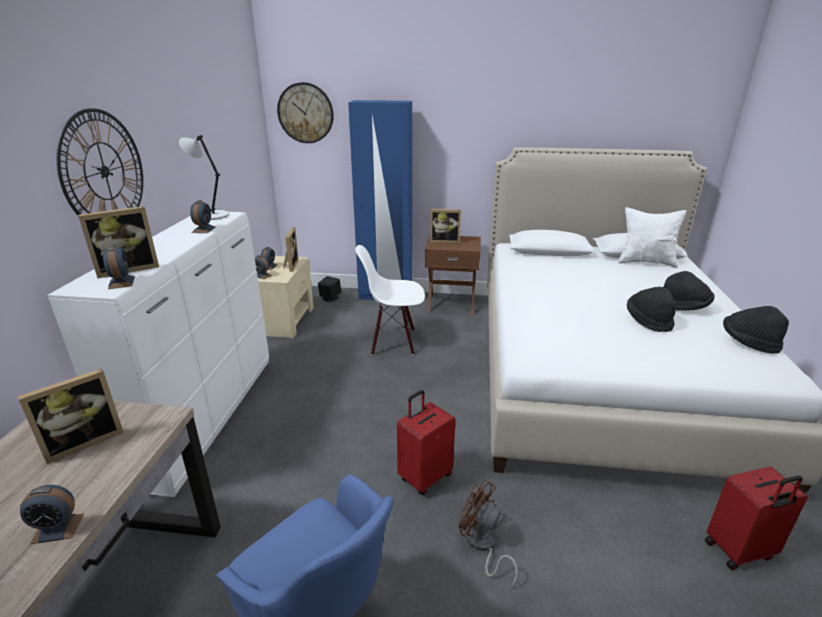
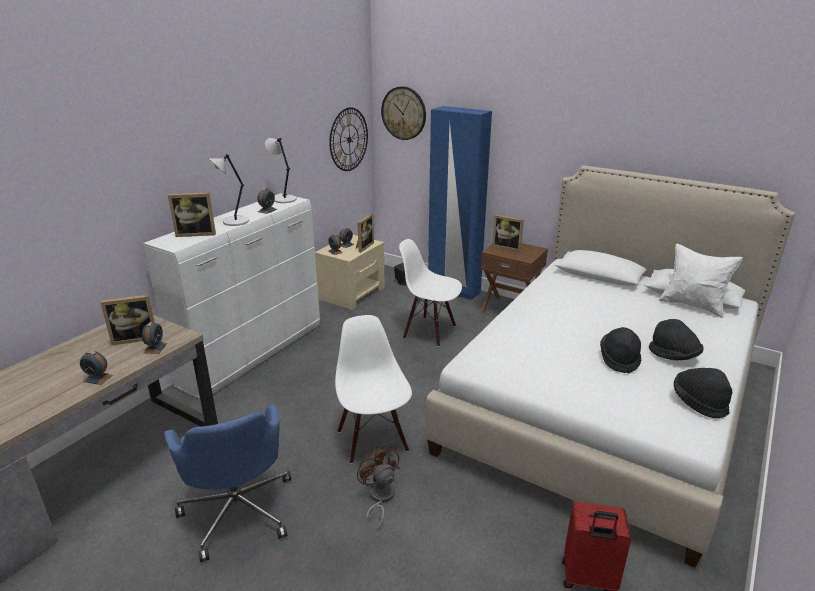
camera: 25 degrees right, 0 degrees up
(104, 171) = (200, 163): wall clock -> wall clock (349, 139)
(121, 282) = (186, 242): alarm clock -> alarm clock (155, 348)
(171, 248) = (234, 222): none -> grey table lamp
(424, 477) = (373, 440): red suitcase -> white chair

